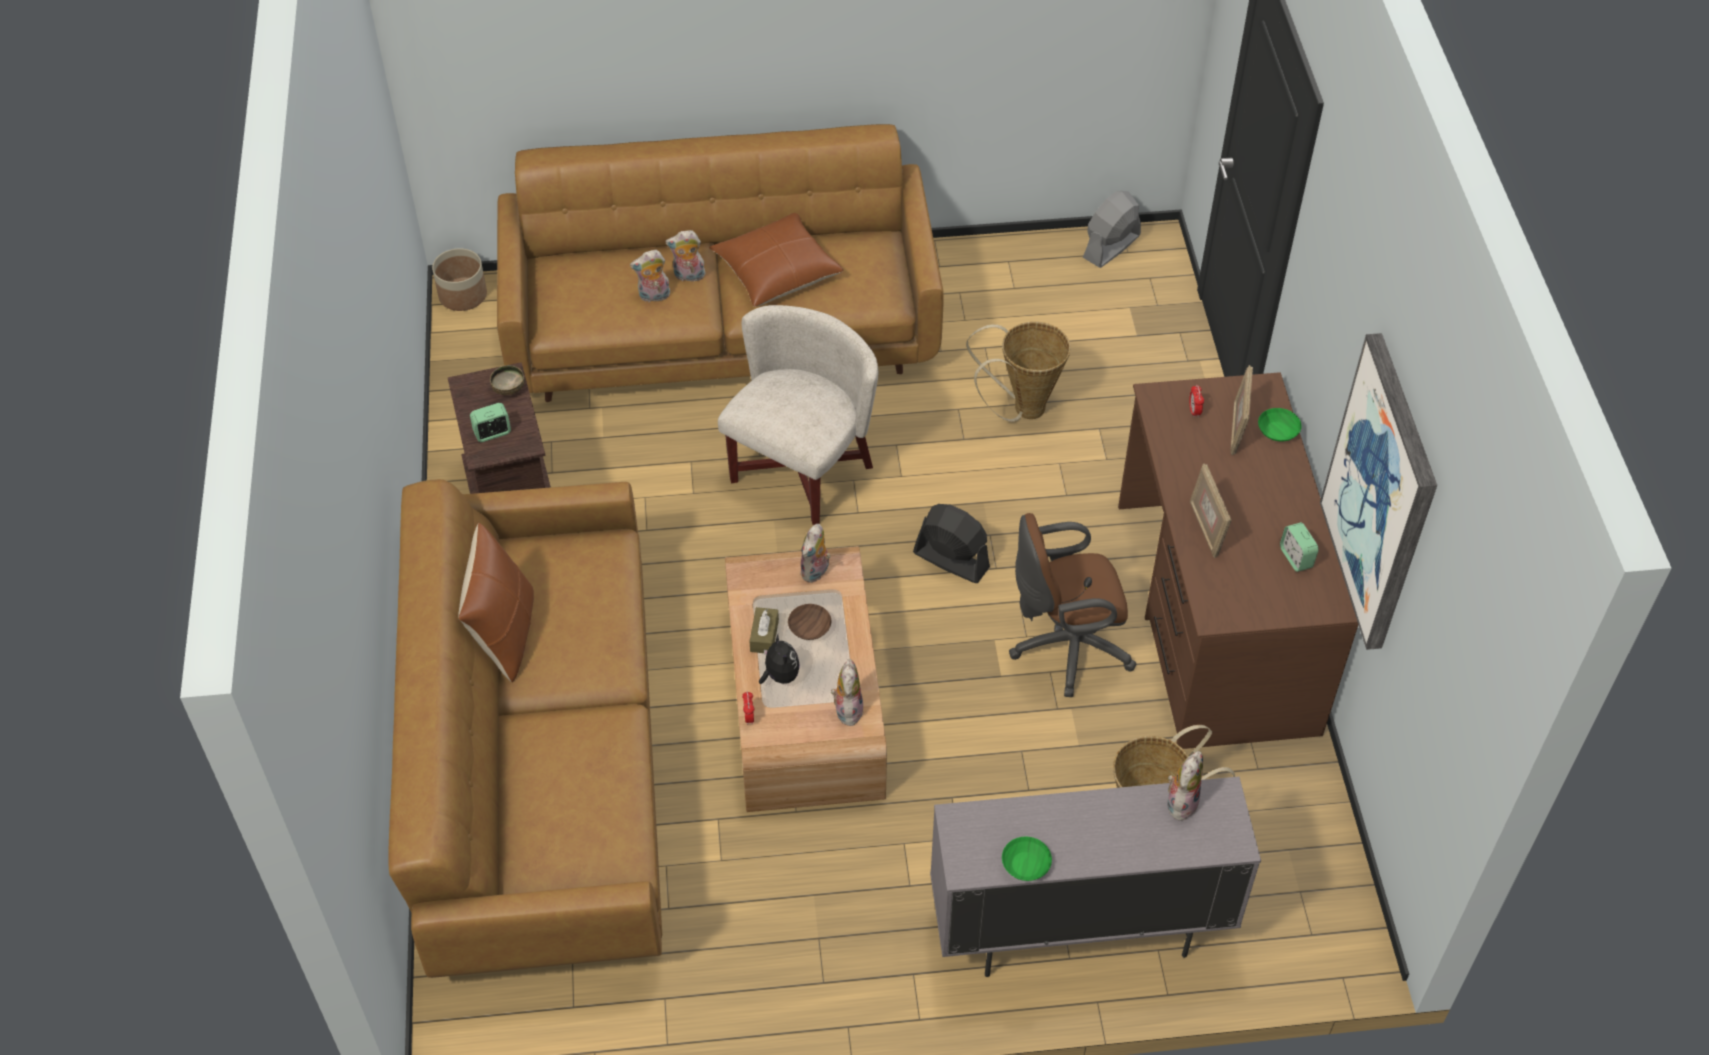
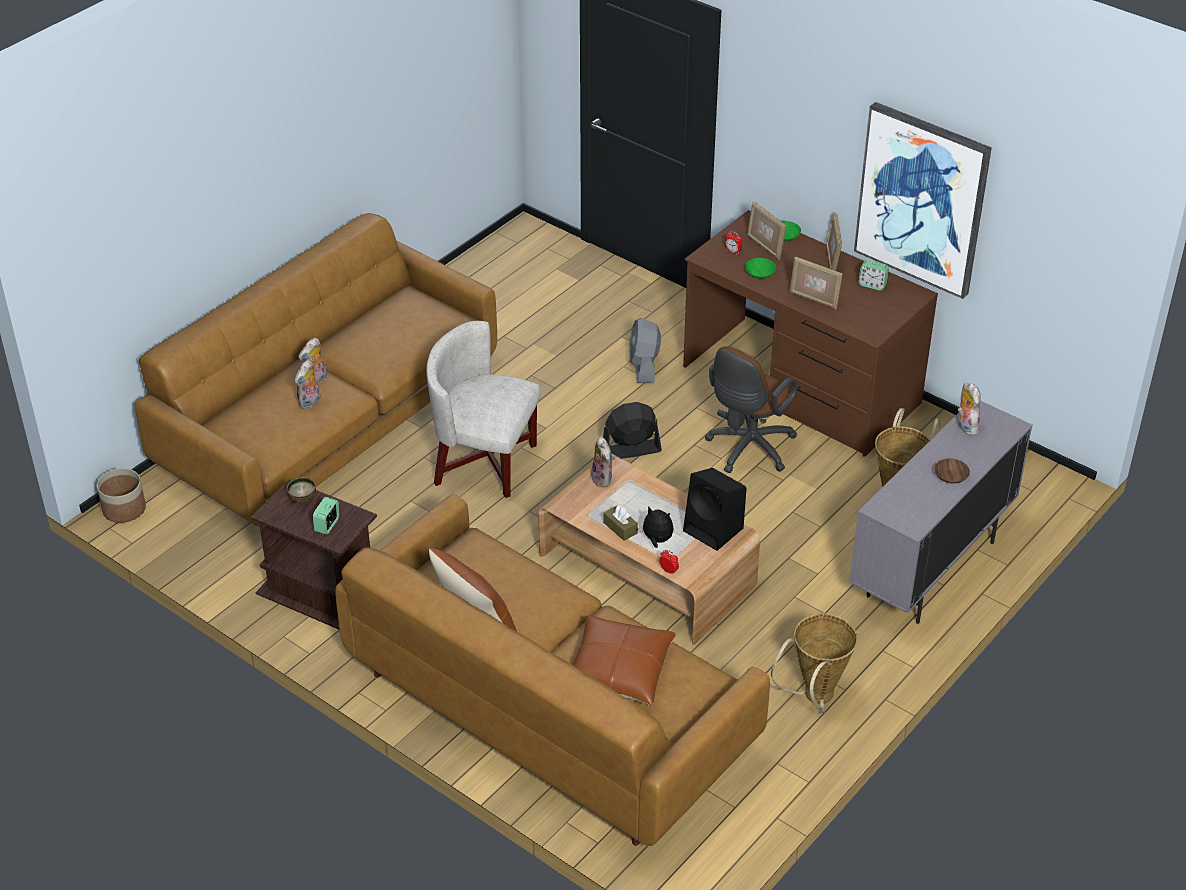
camera: 45 degrees left, 10 degrees down
(776, 271) = (368, 345): brown pillow -> brown pillow (618, 671)
(801, 471) = (484, 463): white armchair -> white armchair turned 60 degrees counterclockwise
(809, 628) = (639, 508): brown bowl -> brown bowl (951, 477)
(847, 709) = (714, 530): plush toy -> black speaker
(1021, 409) = (566, 353): basket -> basket (814, 698)
(1026, 863) = (936, 503): green bowl -> green bowl (759, 273)
(1111, 247) = (504, 245): grey fan -> grey fan (644, 366)
(1290, 497) = (832, 260): none -> picture frame

